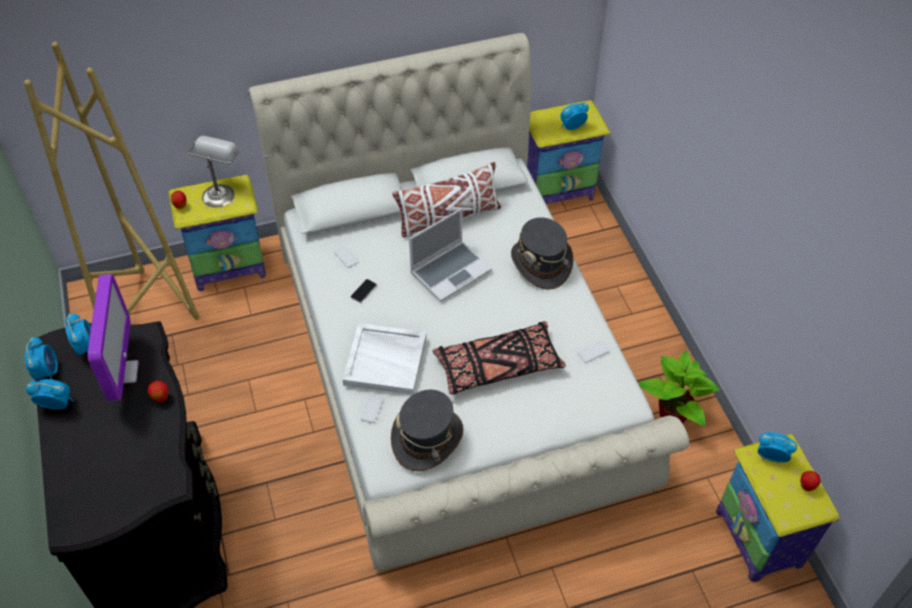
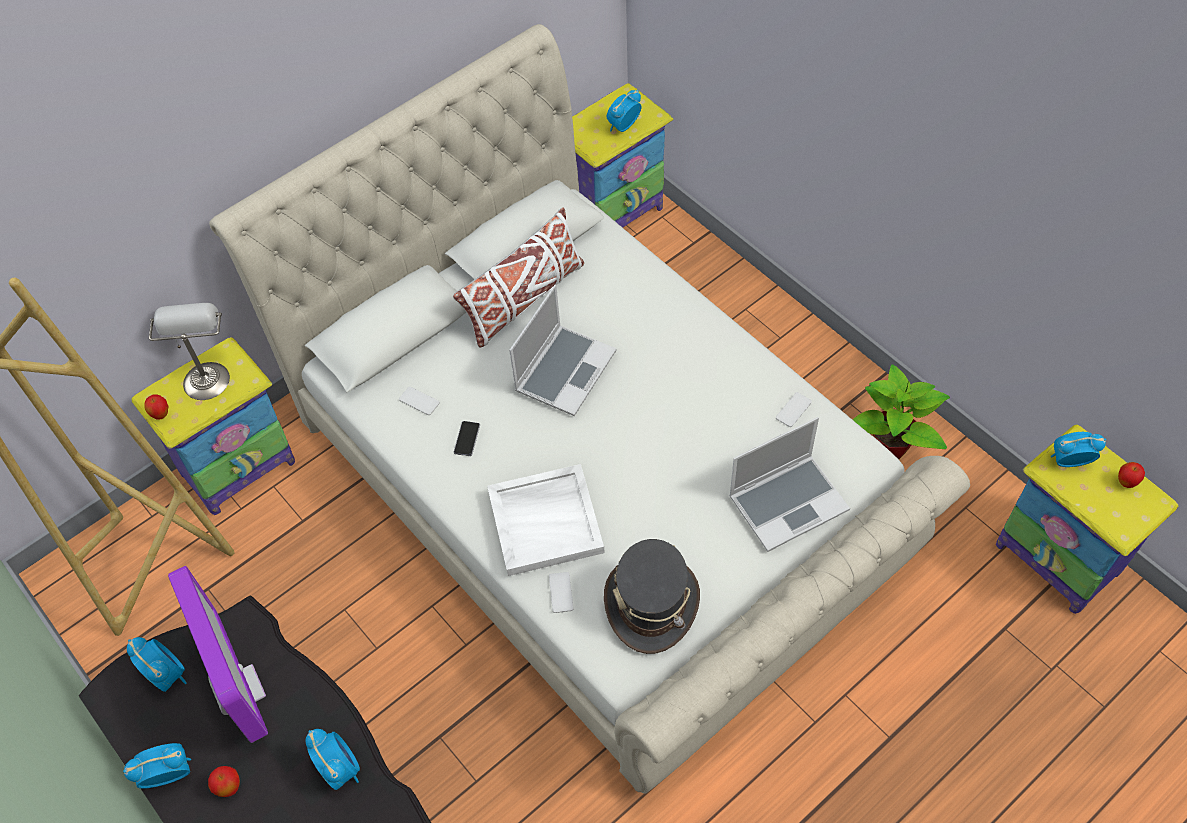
camera: 20 degrees left, 5 degrees up
(47, 372) = (129, 733): alarm clock -> alarm clock (340, 768)
(161, 398) = (314, 705): apple -> apple (229, 788)
(498, 366) = (688, 473): black pillow -> none
(541, 263) = (672, 318): grey hat -> none
(556, 410) = (788, 502): none -> laptop

